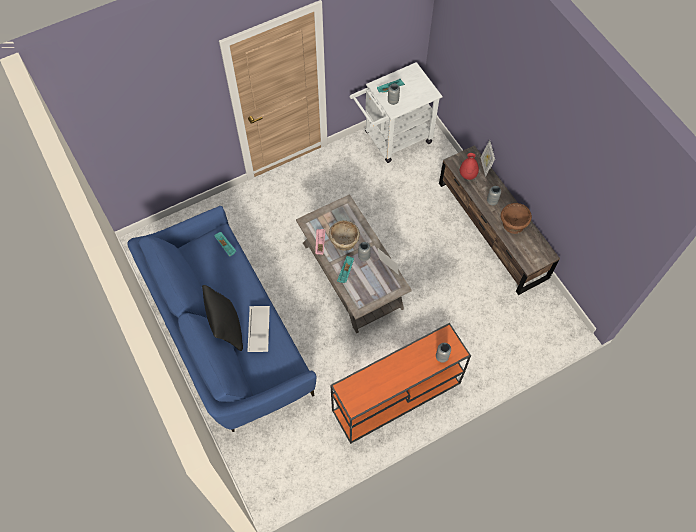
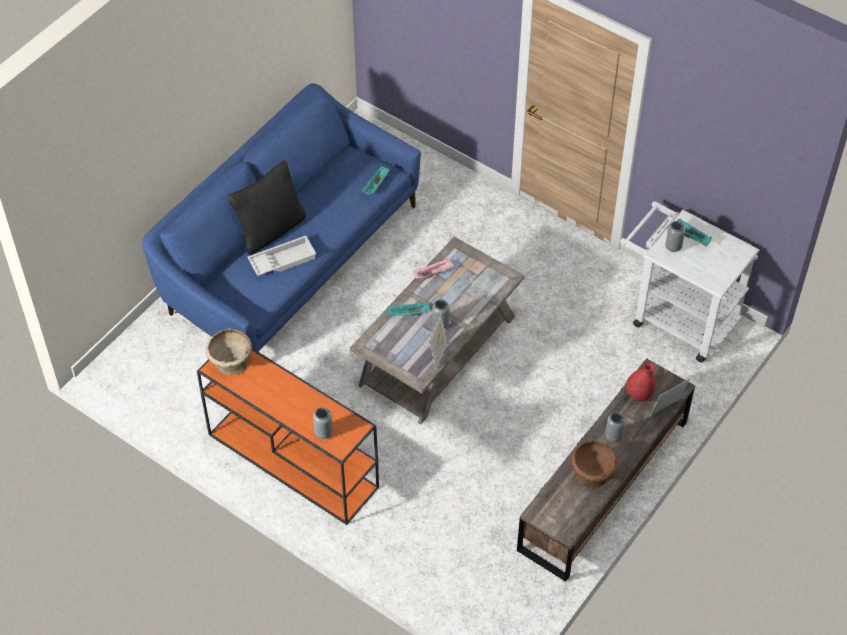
camera: 65 degrees right, 10 degrees down
(344, 241) = (451, 296): beige bowl -> beige bowl (231, 361)

